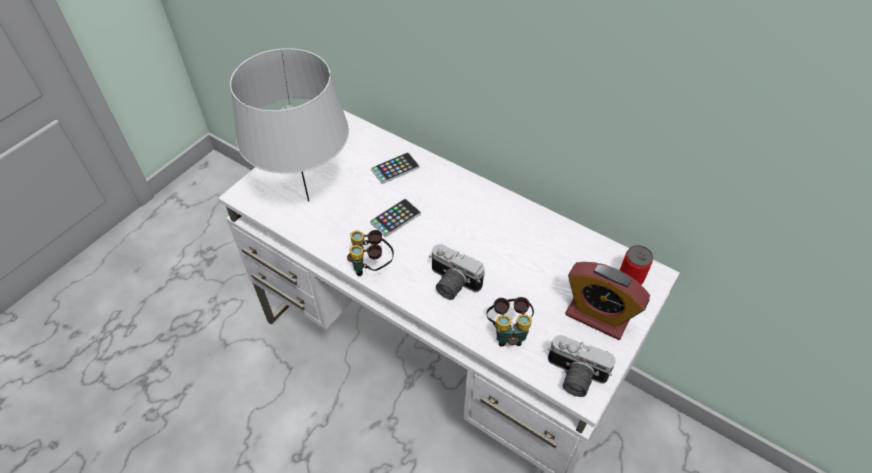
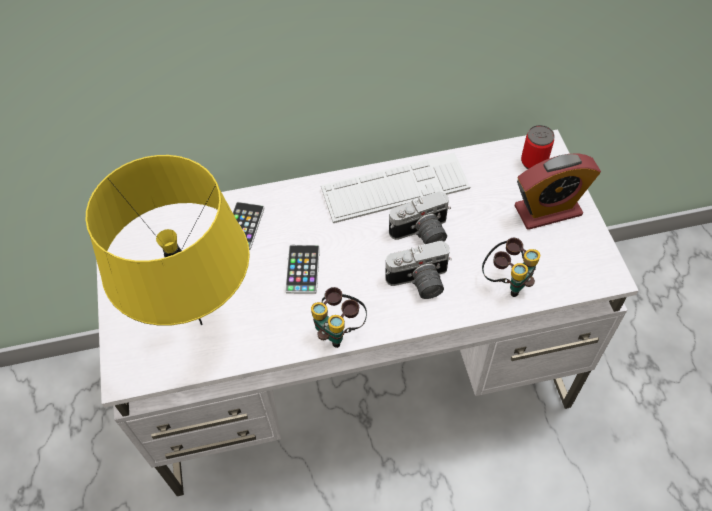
camera: 45 degrees left, 5 degrees up
(308, 201) = (201, 325): grey table lamp -> yellow table lamp
(510, 218) = (395, 188): none -> keyboard
(573, 376) = (587, 270): camera -> camera (422, 234)

